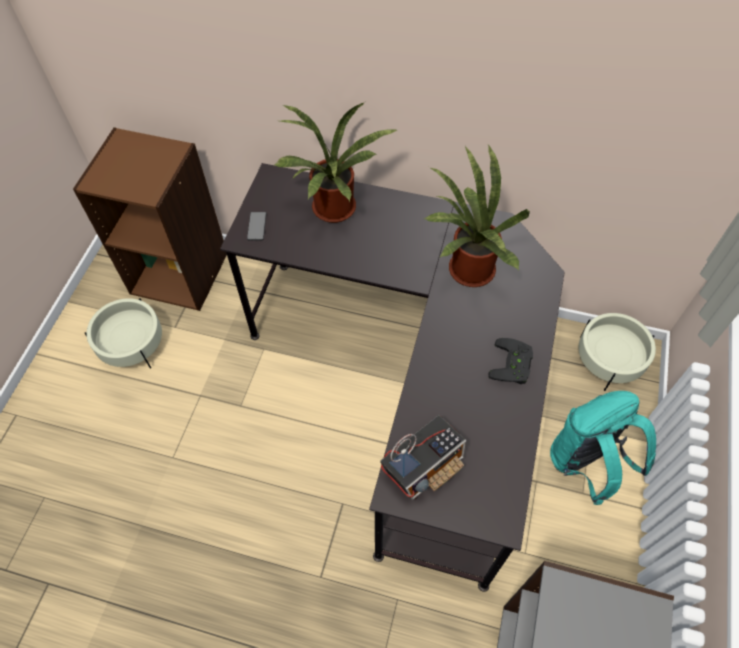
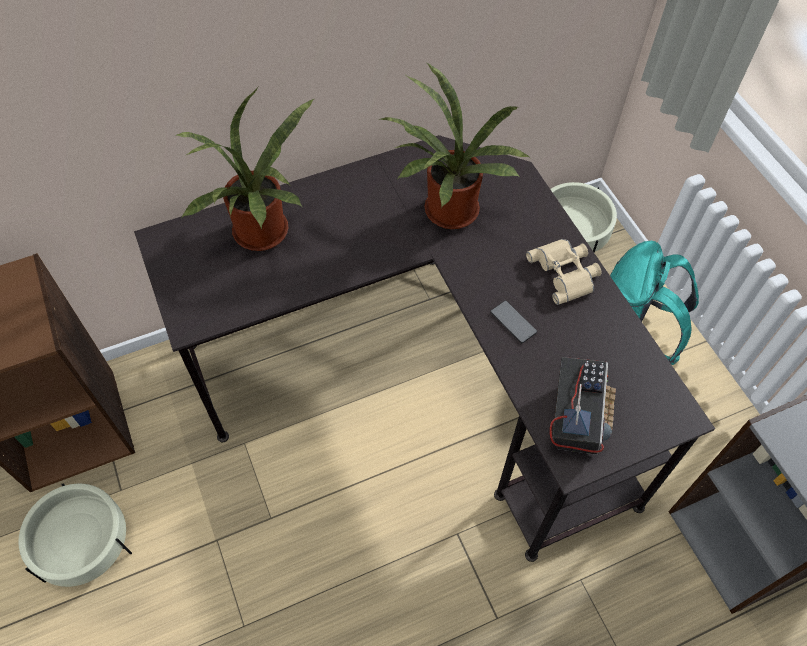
camera: 40 degrees left, 0 degrees up
(257, 226) = (193, 301): phone -> phone (513, 322)
(514, 365) = (566, 273): black game controller -> beige binoculars

